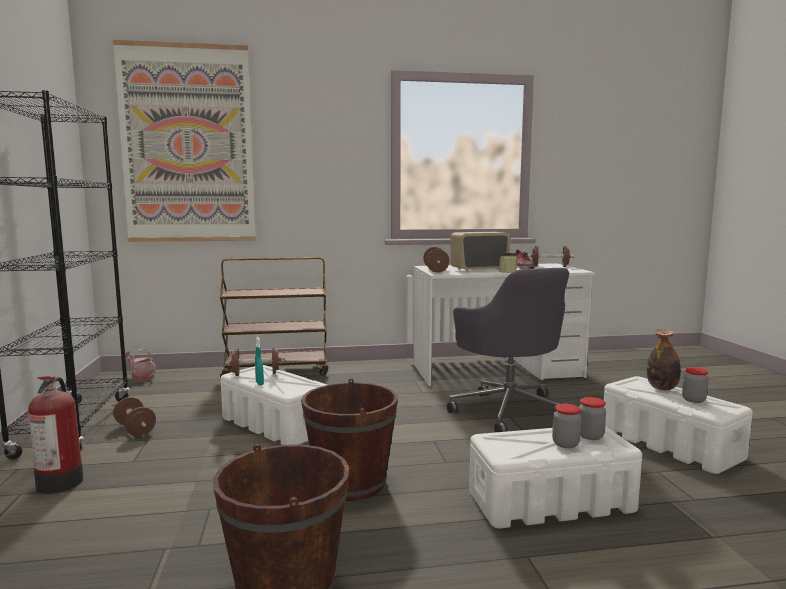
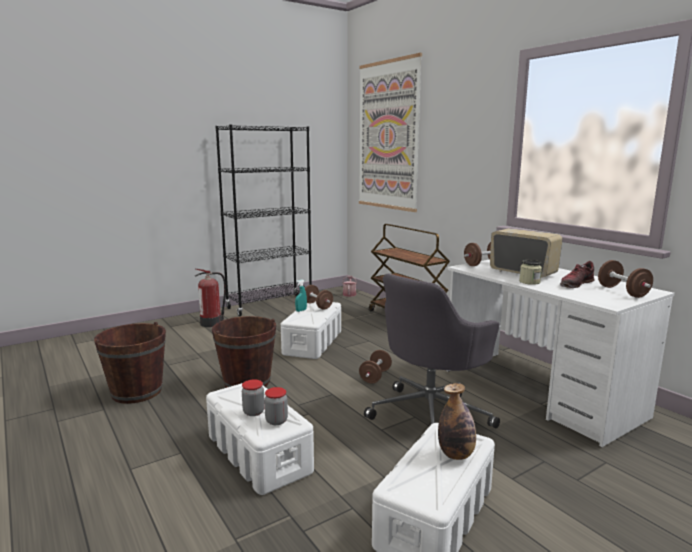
camera: 65 degrees right, 5 degrees up
(135, 429) = (276, 316): brown dumbbell -> brown dumbbell (375, 376)
(693, 400) = (431, 475): jar -> none

